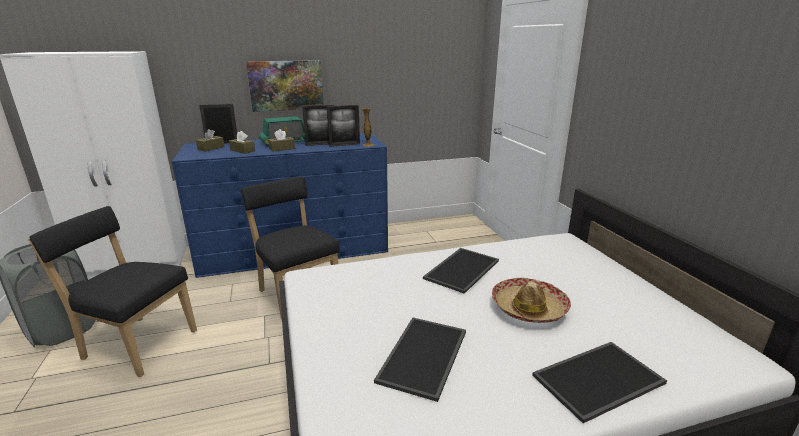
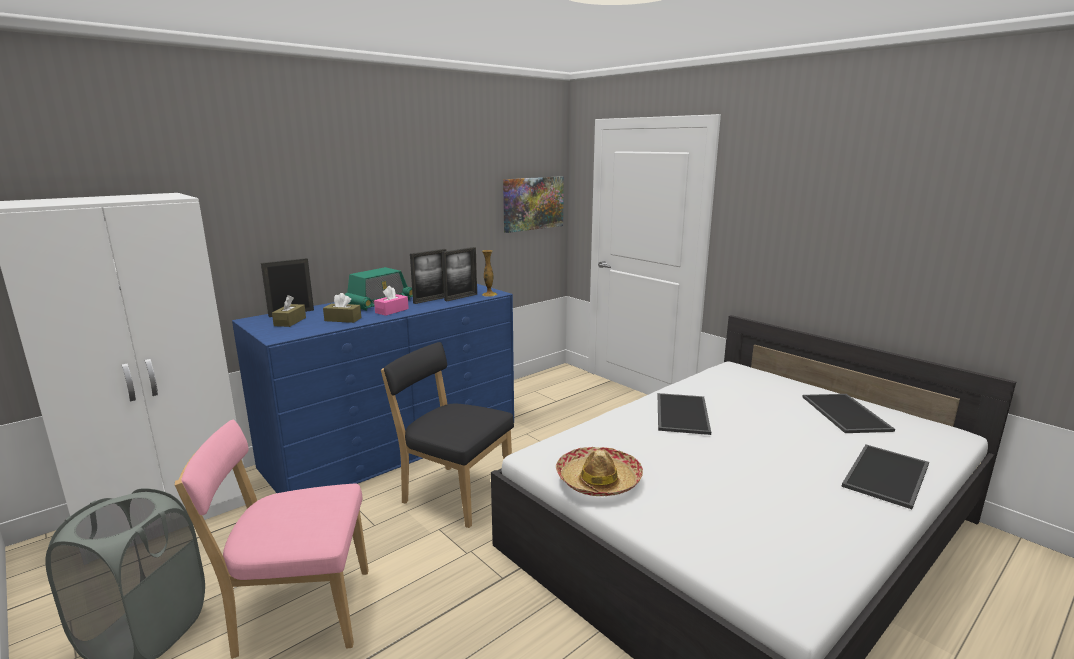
camera: 25 degrees left, 5 degrees down
(137, 344) = (297, 612): black chair -> pink chair
(282, 149) = (392, 311): brown tissue box -> pink tissue box
(286, 85) = (364, 228): picture -> picture (533, 203)
(424, 357) = (747, 497): tray -> tray (847, 413)
(528, 308) = (777, 434): hat -> hat (598, 481)

